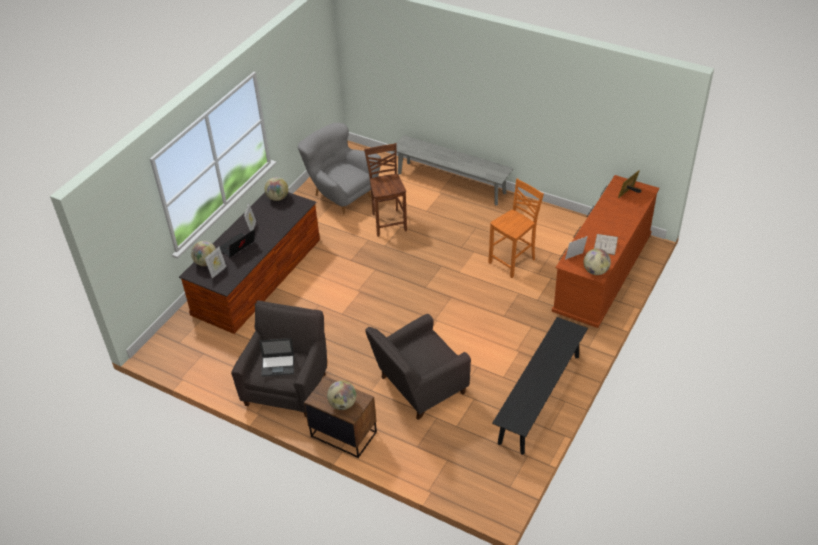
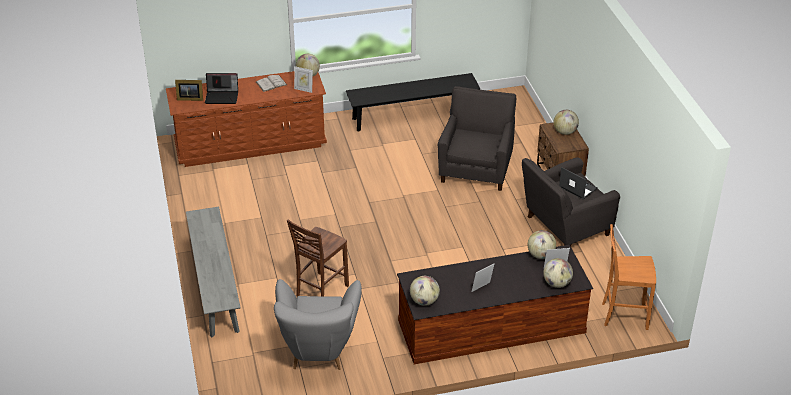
camera: 135 degrees left, 5 degrees down
(237, 247) = (515, 279): laptop -> laptop (222, 96)
(238, 274) = (541, 255): none -> globe
(418, 387) = (476, 168): grey armchair -> grey armchair turned 90 degrees counterclockwise
(513, 261) = (286, 193): orange chair -> orange chair (623, 315)

